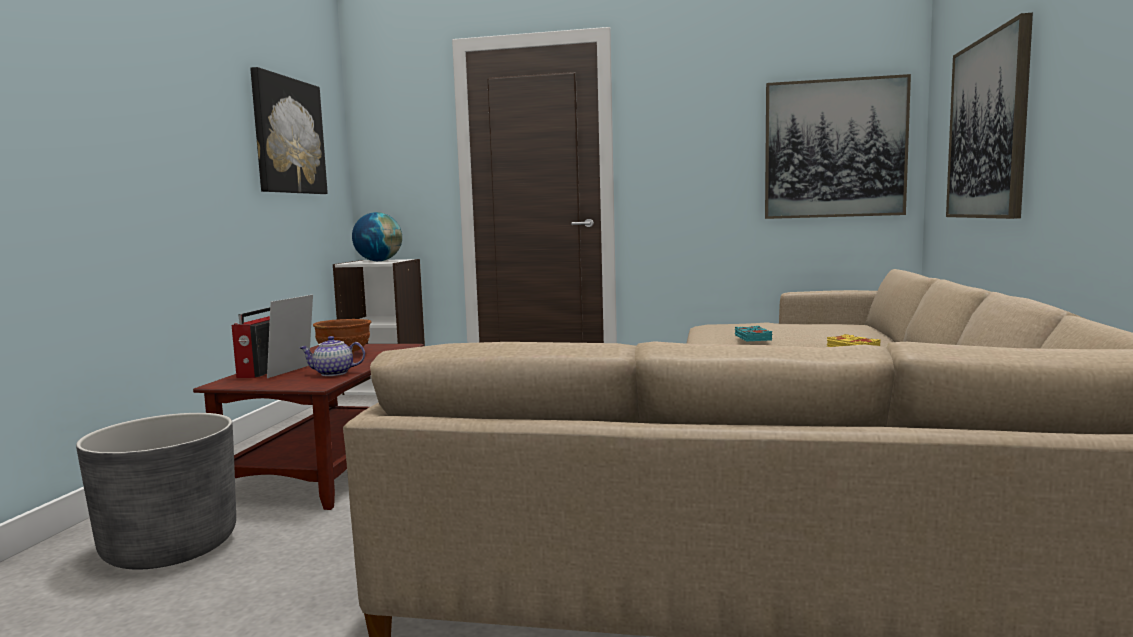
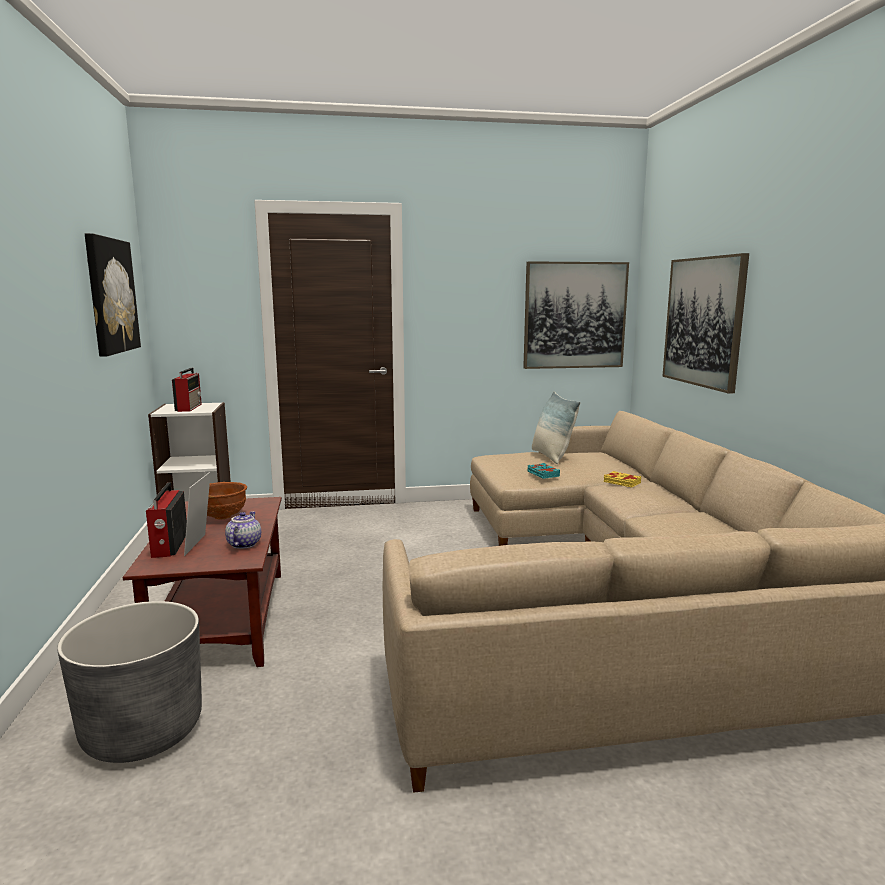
camera: 20 degrees left, 5 degrees up
(333, 373) = (243, 544): teapot -> teapot turned 120 degrees clockwise
(378, 261) = (189, 407): globe -> radio
(784, 324) = (551, 456): none -> pillow

